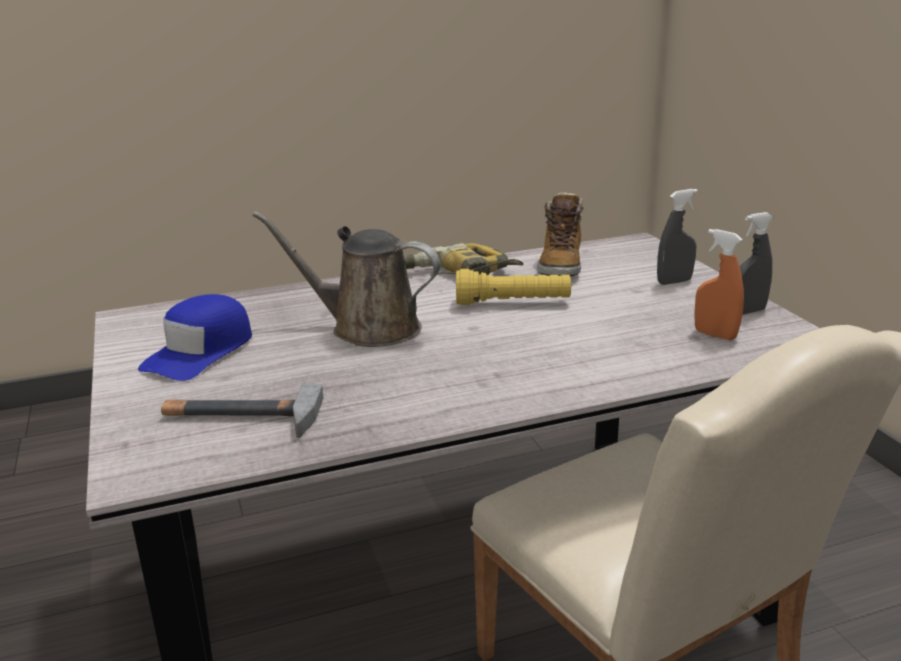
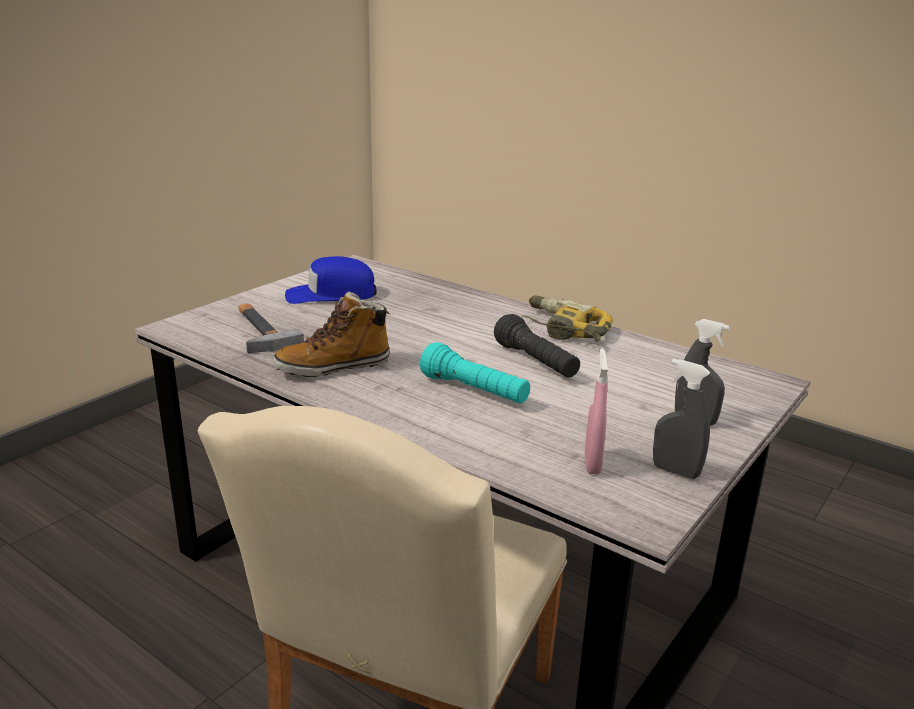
camera: 55 degrees right, 0 degrees up
(367, 328) = (422, 327): brown watering can -> none
(513, 303) = (536, 362): yellow flashlight -> black flashlight
(542, 343) = (474, 391): none -> turquoise flashlight
(560, 266) = (647, 362): boot -> boot (334, 366)
(715, 335) = (592, 463): orange spray bottle -> pink spray bottle

